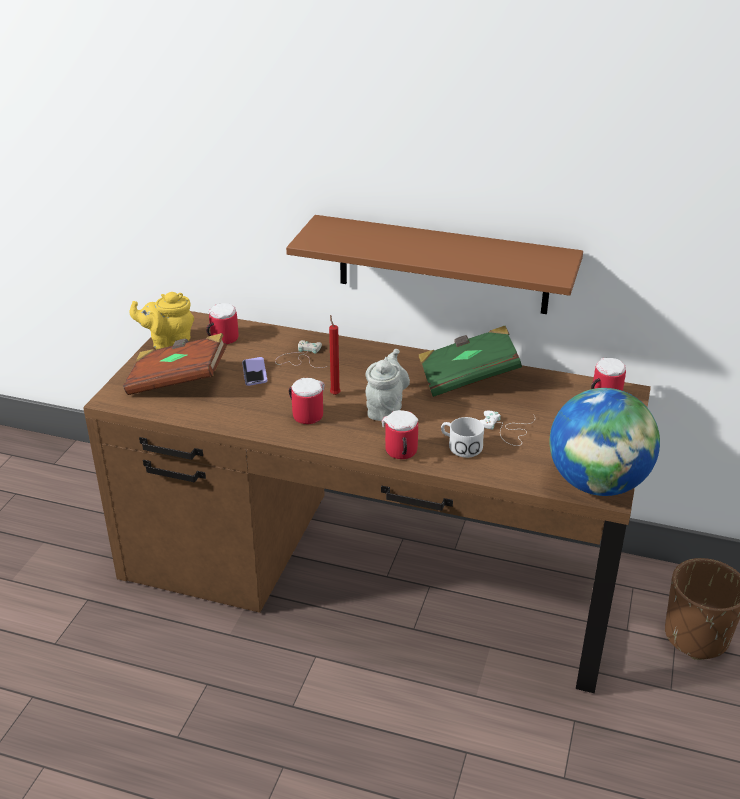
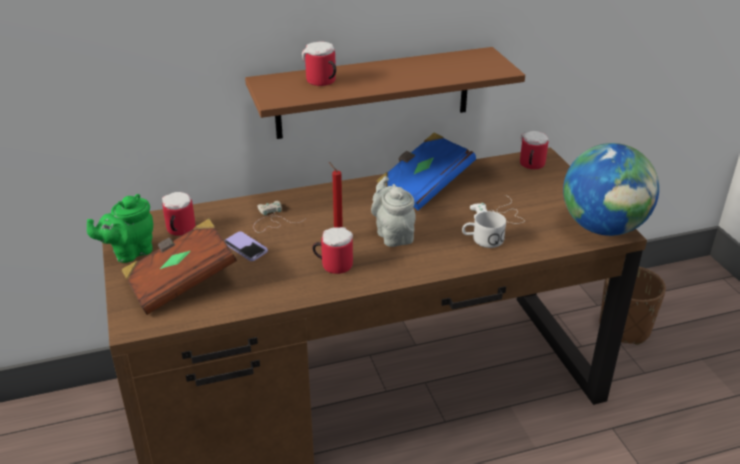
camera: 35 degrees left, 0 degrees up
(168, 343) = (129, 252): yellow teapot -> green teapot
(400, 453) = (446, 264): mug -> mug (322, 82)
(467, 378) = (424, 186): green book -> blue book

